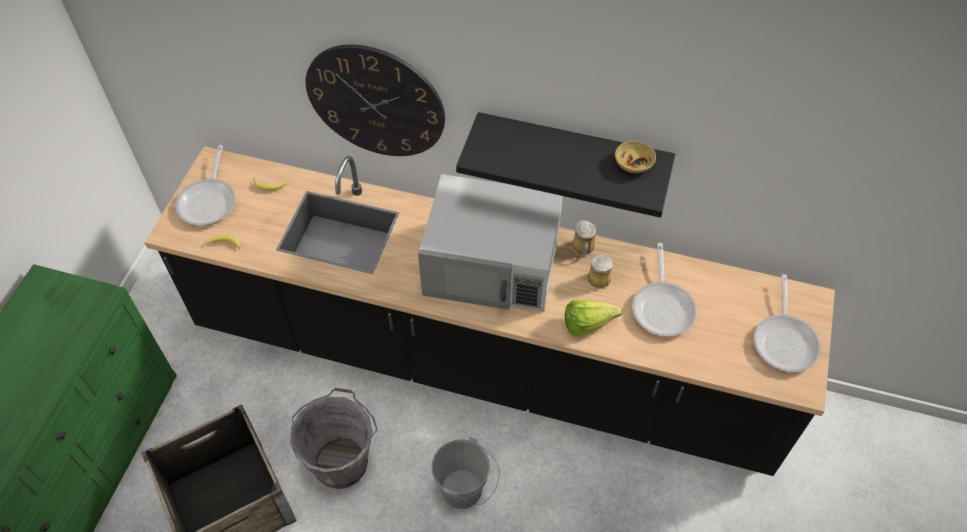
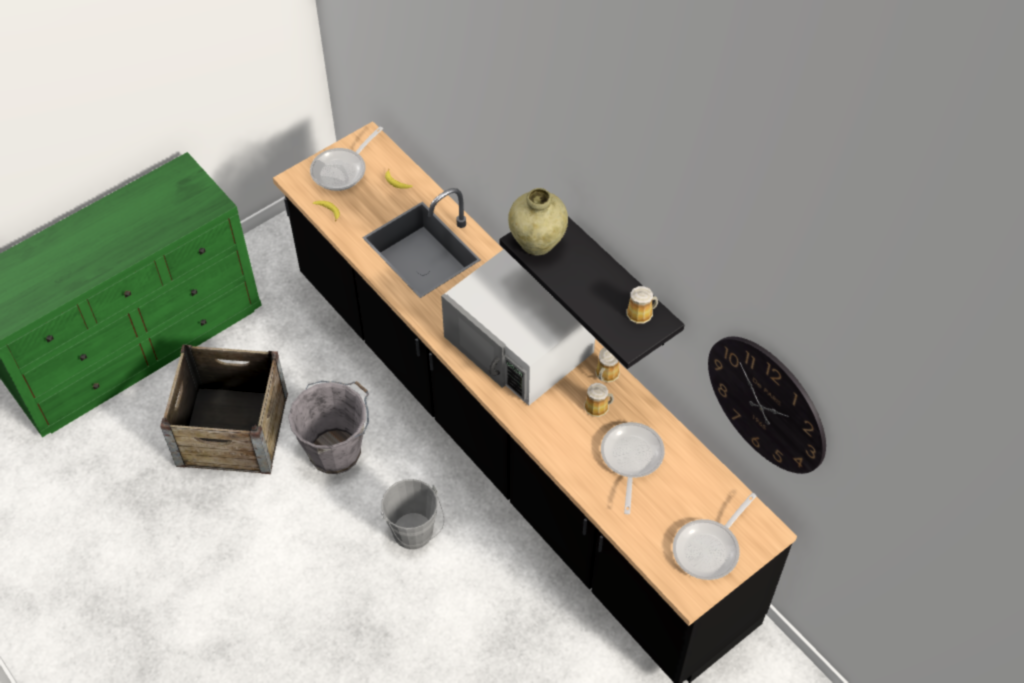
camera: 35 degrees right, 0 degrees up
(375, 101) = (490, 153): wall clock -> wall clock (767, 404)
(493, 152) = (537, 243): none -> beige vase
(592, 325) = (558, 439): lettuce -> none
(633, 163) = (641, 313): beige bowl -> mug
(663, 306) = (630, 459): frying pan -> frying pan turned 150 degrees clockwise

